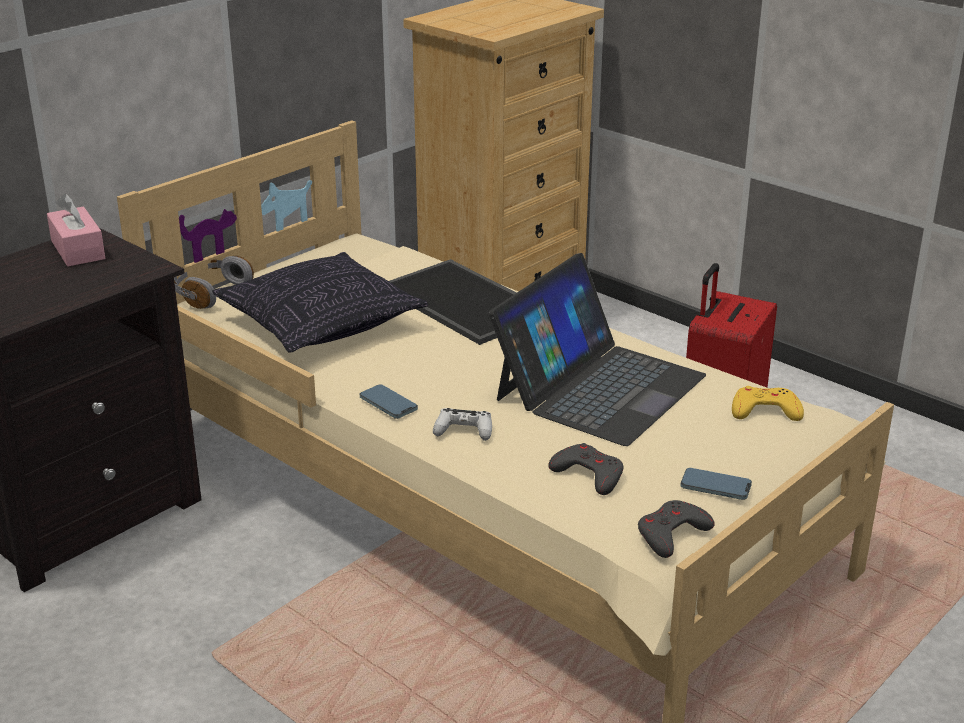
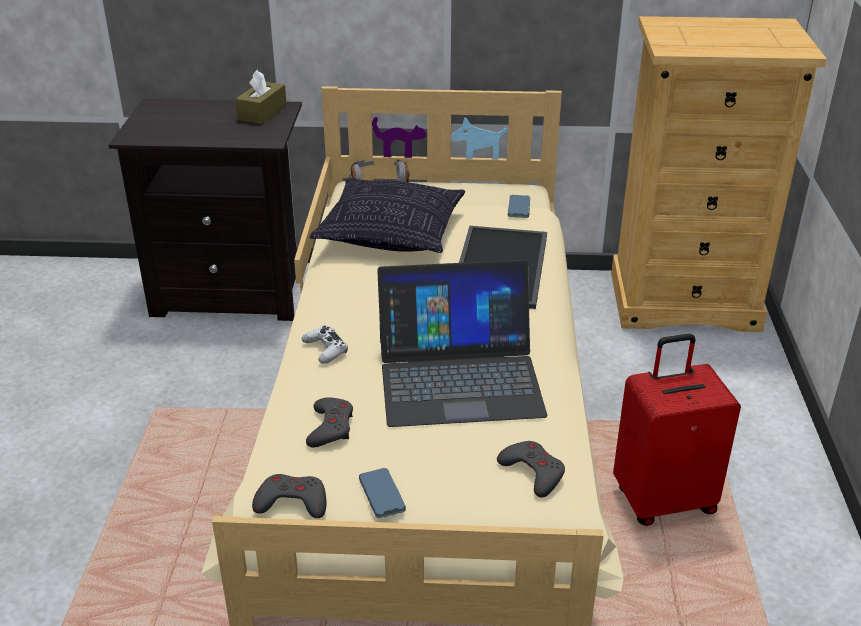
camera: 50 degrees right, 5 degrees up
(78, 250) = (262, 112): pink tissue box -> brown tissue box
(388, 404) = (323, 306): phone -> phone (519, 208)
(765, 410) = (533, 472): yellow game controller -> grey game controller

